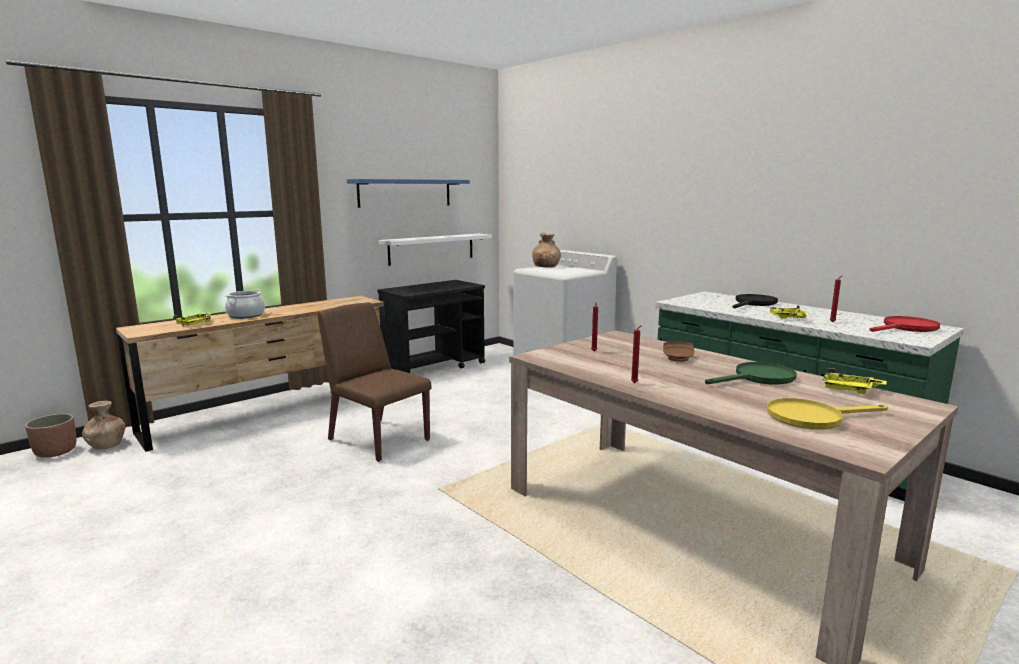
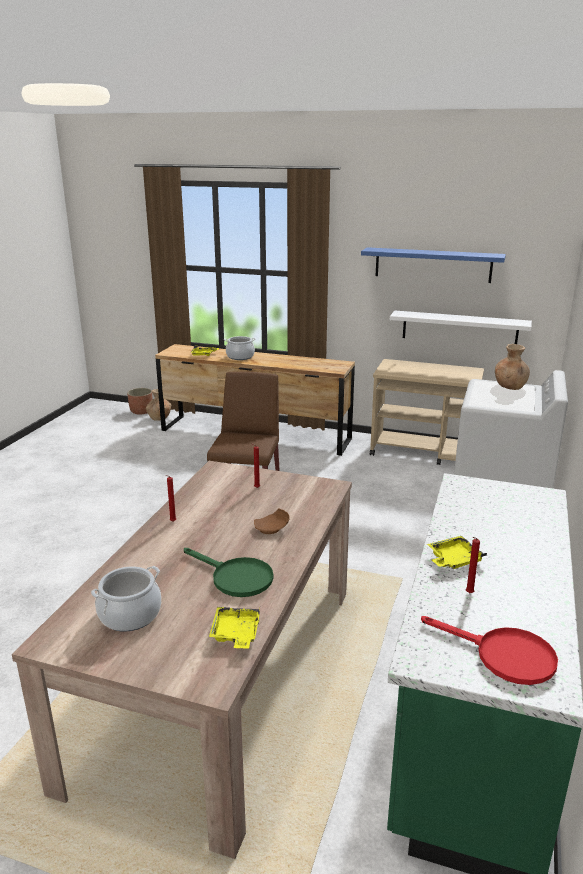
camera: 60 degrees right, 10 degrees up
(435, 366) = (423, 452): black cart -> beige cart
(753, 303) = (523, 530): black frying pan -> none
(812, 417) = (130, 614): yellow frying pan -> cooking pot

